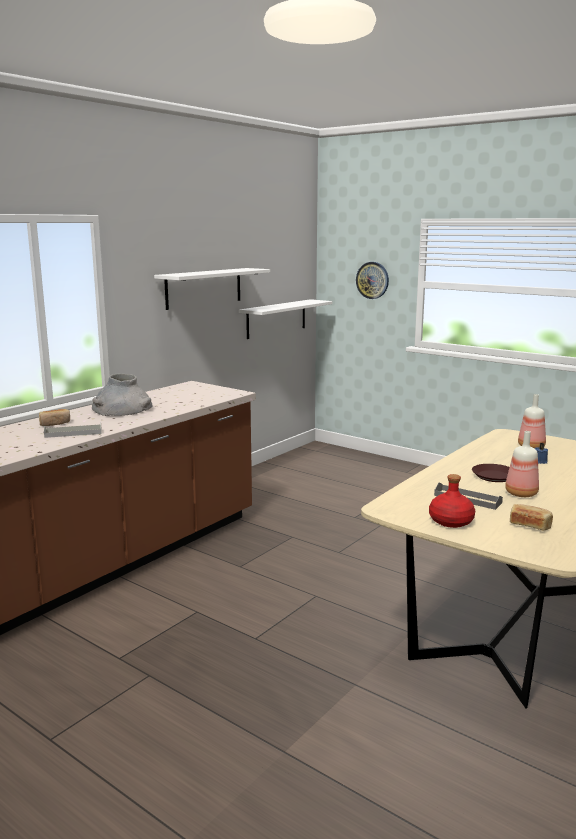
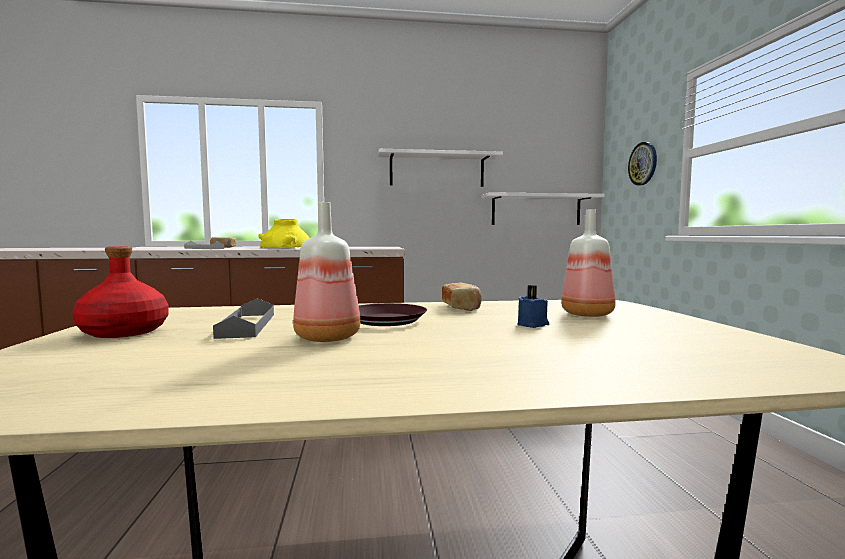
camera: 45 degrees right, 10 degrees down
(123, 408) = (286, 247): grey vase -> yellow vase
(530, 525) = (141, 362): bread -> bread (462, 307)

